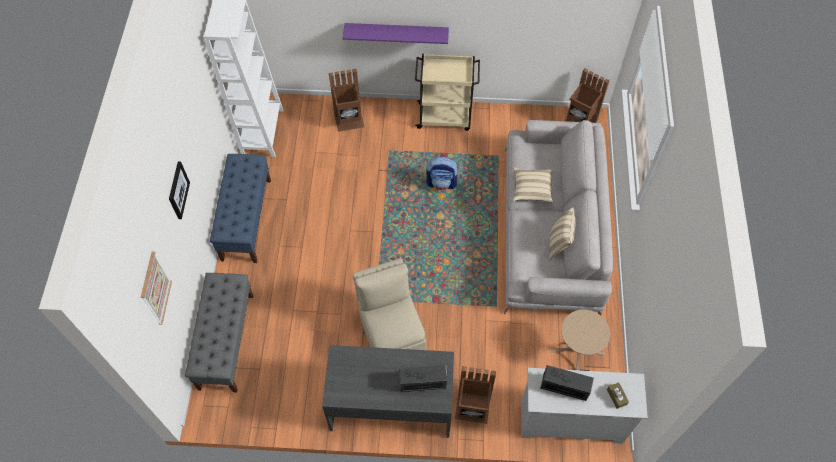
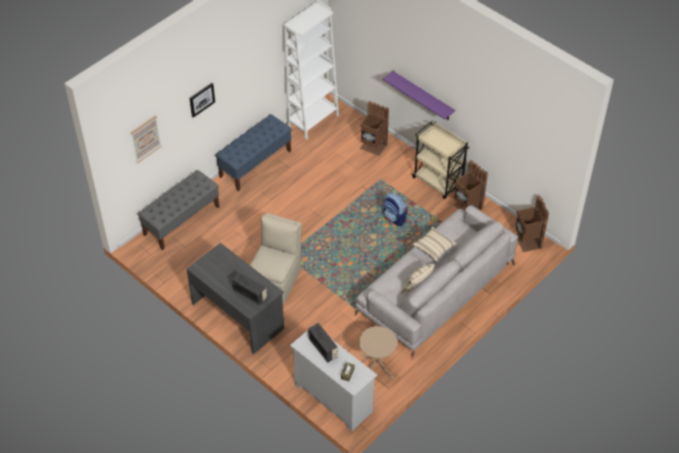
camera: 40 degrees right, 10 degrees down
(472, 409) = (282, 350): brown trash can -> brown trash can (467, 207)

